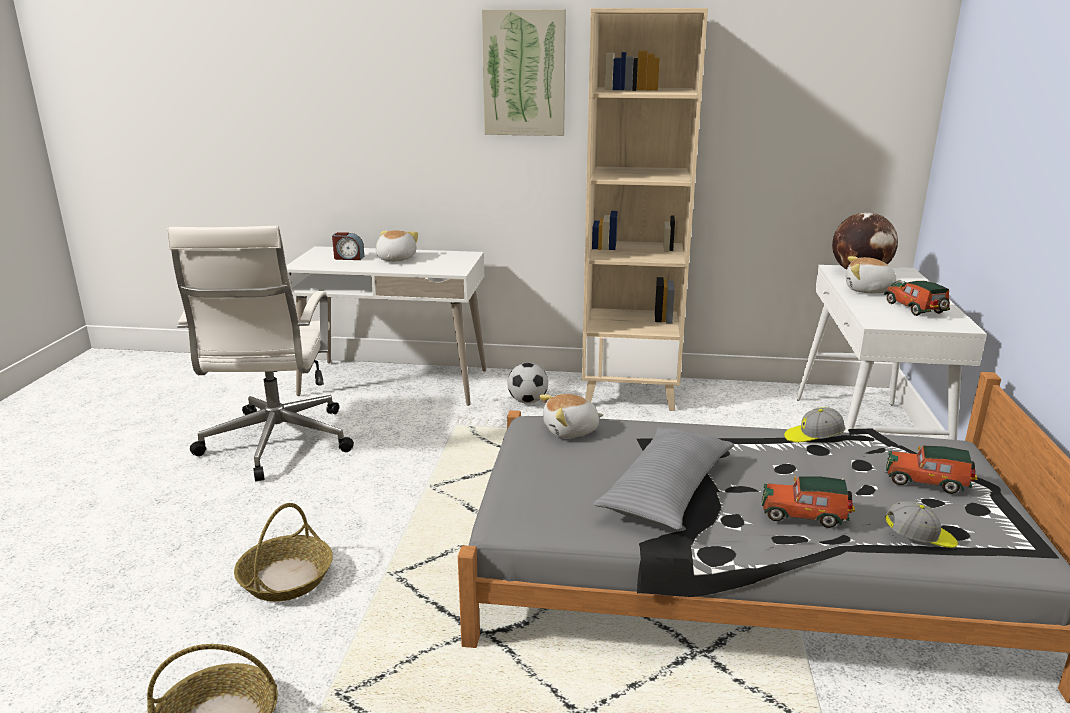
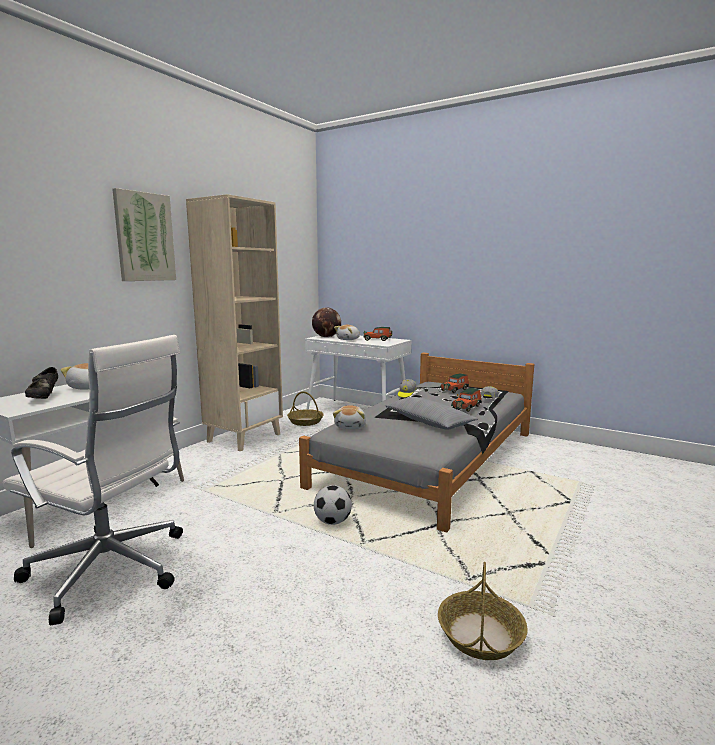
camera: 65 degrees left, 10 degrees down
(286, 579) = (332, 587): basket -> basket (305, 421)
(348, 258) = (44, 397): alarm clock -> black shoe
(527, 401) = (209, 463): football -> football (332, 522)

